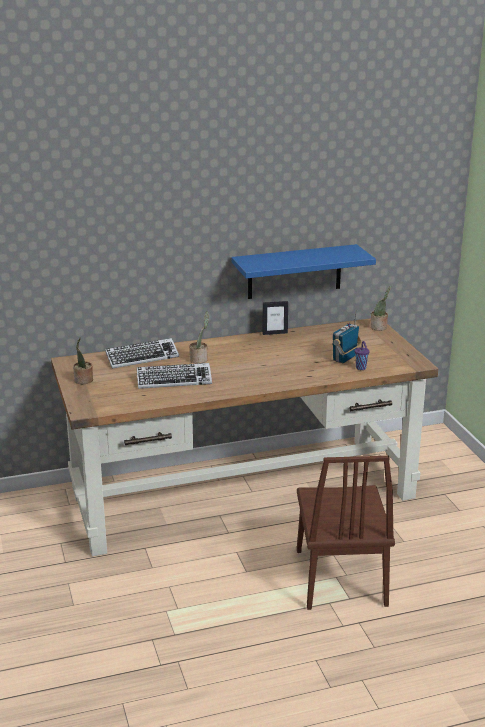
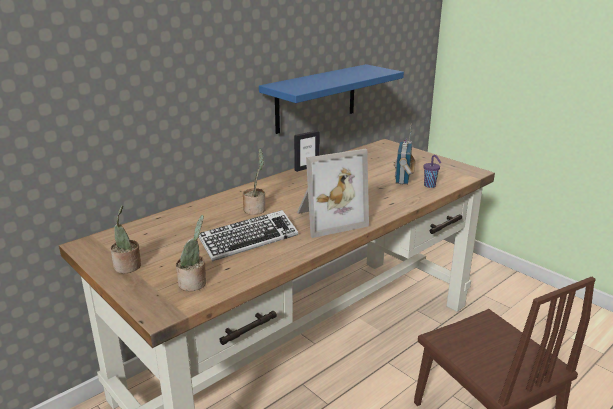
camera: 25 degrees left, 0 degrees up
(142, 357) = (184, 220): keyboard -> none
(245, 377) = (328, 219): none -> picture frame
(379, 327) = (396, 147): potted plant -> potted plant (194, 284)

